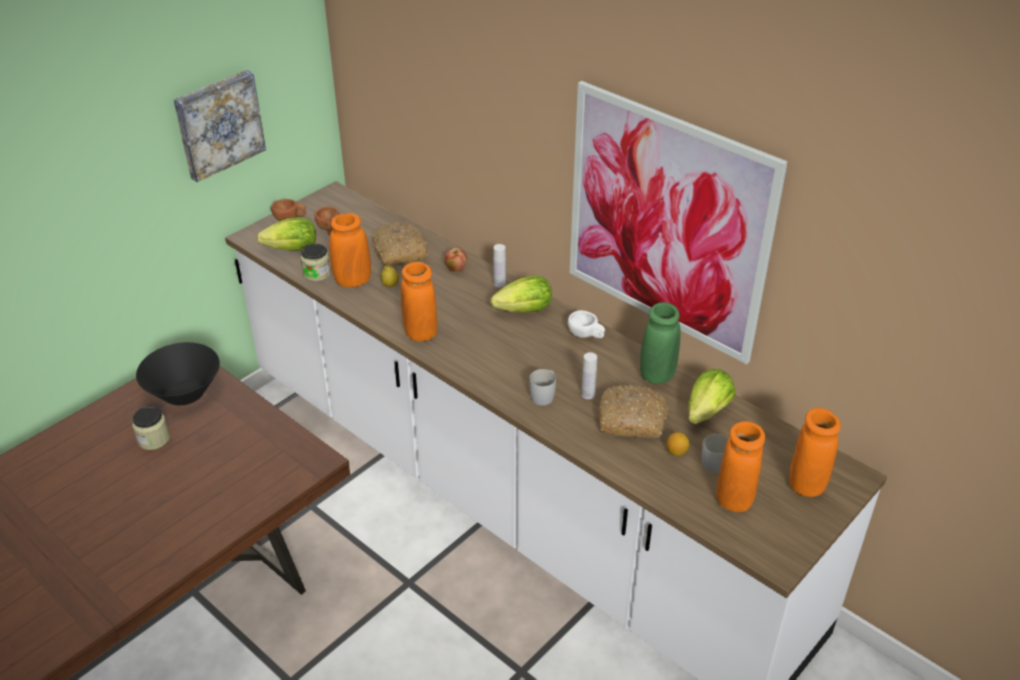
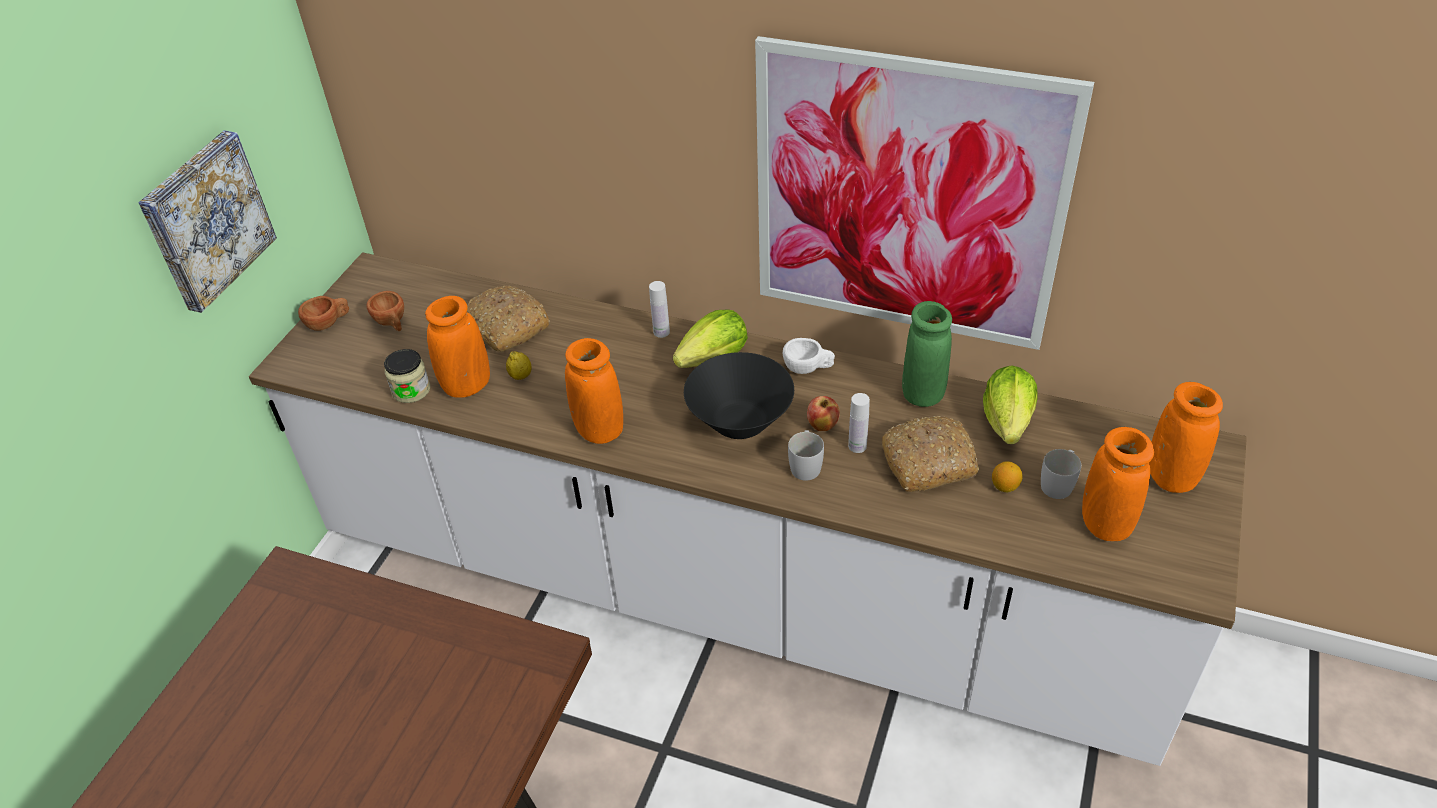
camera: 20 degrees left, 5 degrees up
(154, 439) = (295, 705): jar -> none
(184, 393) = (303, 620): black bowl -> black bowl (740, 422)
(292, 249) = (357, 366): lettuce -> none
(456, 269) = (594, 328): apple -> apple (822, 425)

